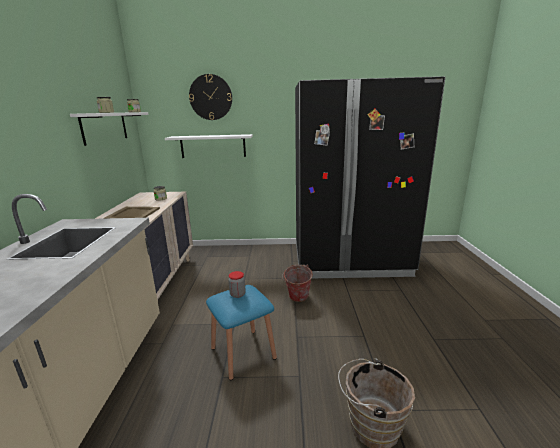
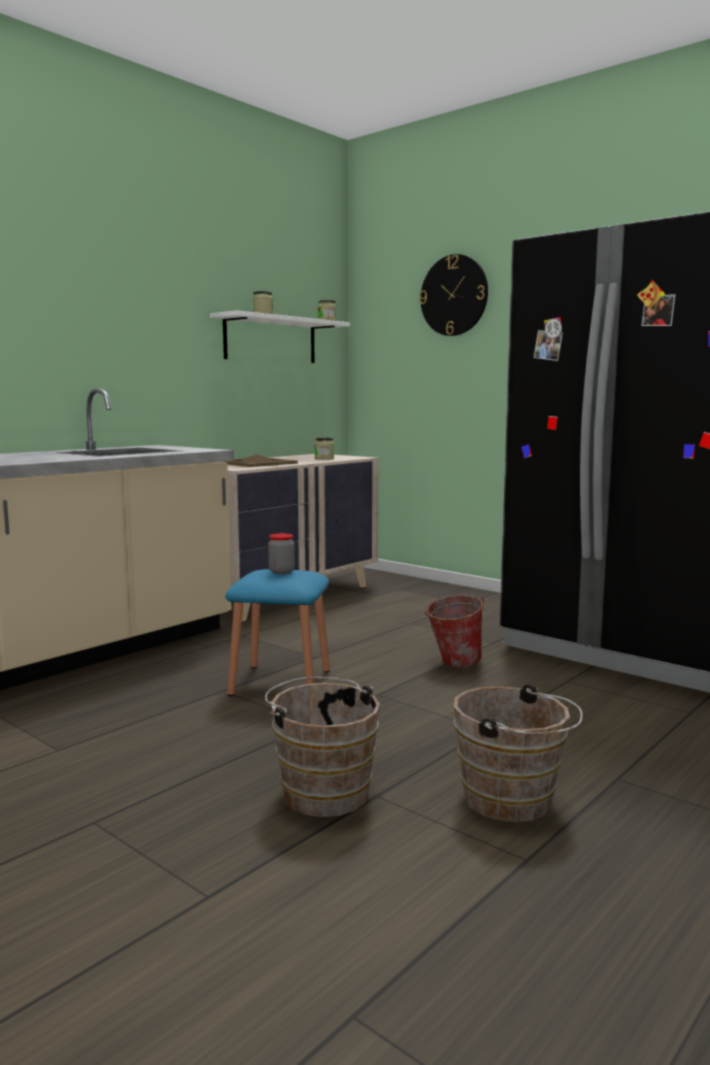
camera: 40 degrees right, 10 degrees down
(213, 146) = (448, 384): white shelf -> none
(430, 376) = (514, 802): none -> brown bucket

